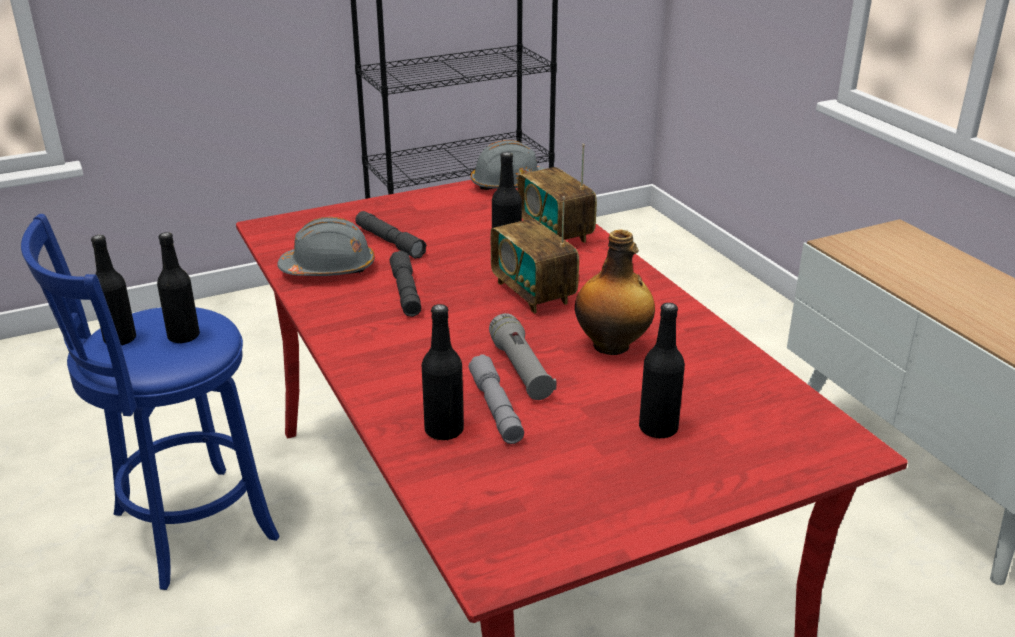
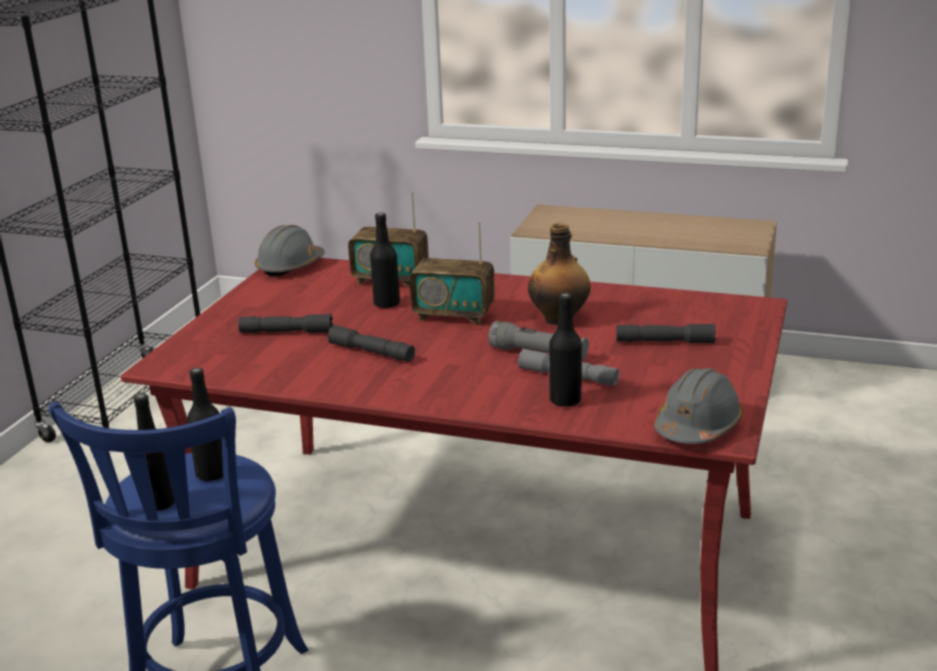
camera: 45 degrees left, 5 degrees down
(329, 269) = (281, 365): grey hard hat -> grey hard hat (697, 426)
(658, 428) = (665, 342): black bottle -> grey flashlight

